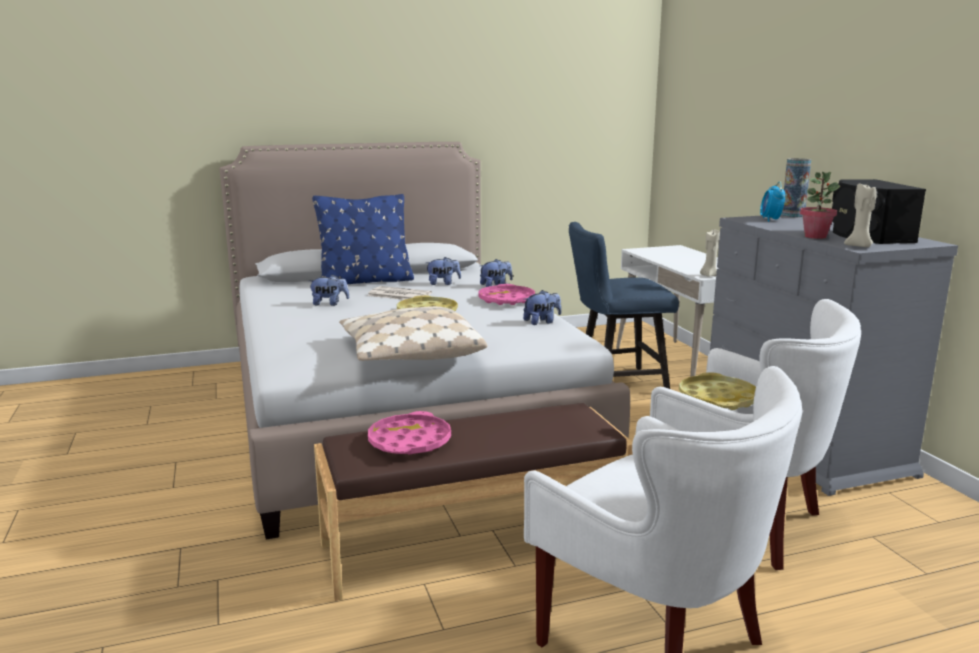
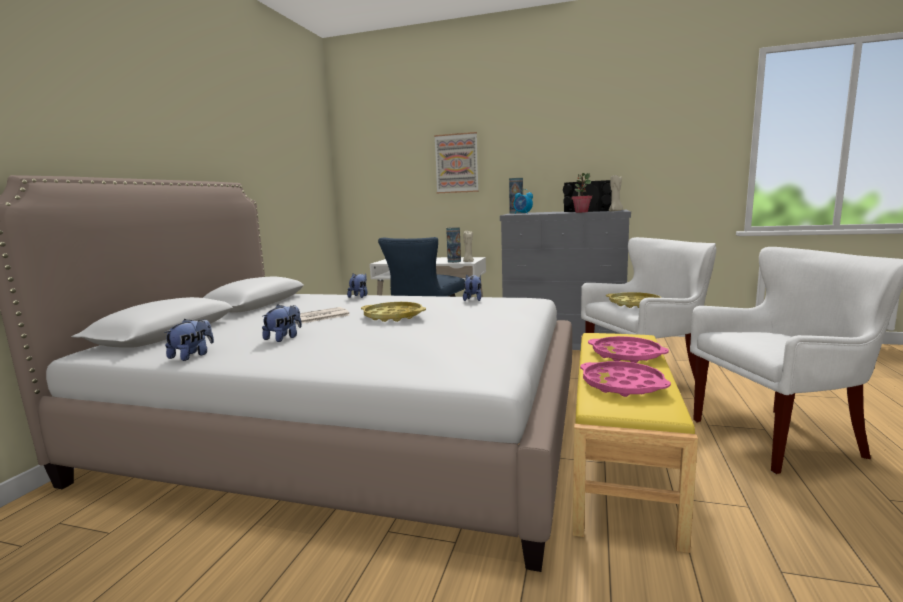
camera: 55 degrees left, 5 degrees down
(365, 281) = (241, 321): blue pillow -> none
(409, 353) = (494, 333): beige pillow -> none
(443, 283) = (316, 305): plush toy -> plush toy (192, 356)
(474, 542) = (618, 459): brown bench -> yellow bench
(506, 300) = (403, 298): pink tray -> pink tray (626, 355)
(698, 270) = (454, 261): none -> vase
(763, 122) = (456, 163): none -> picture

